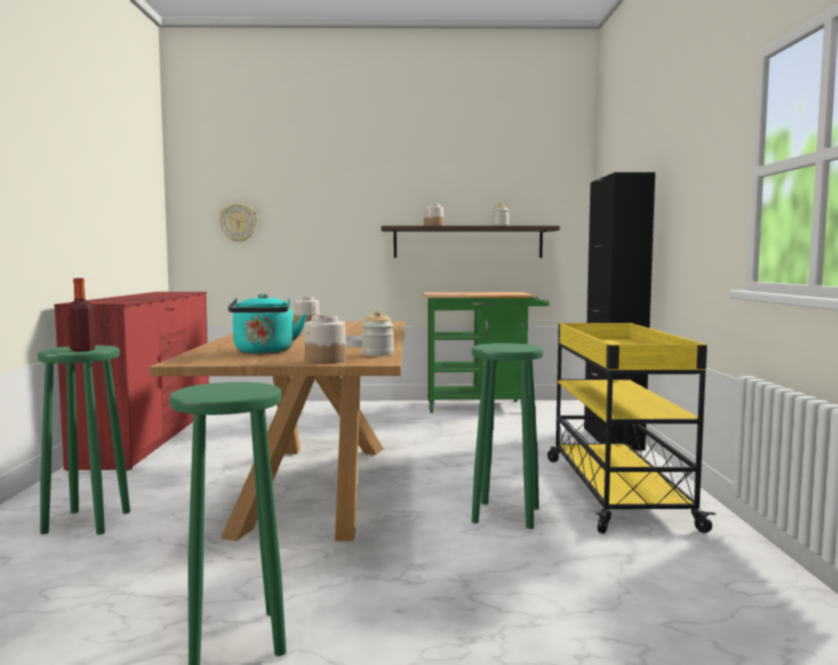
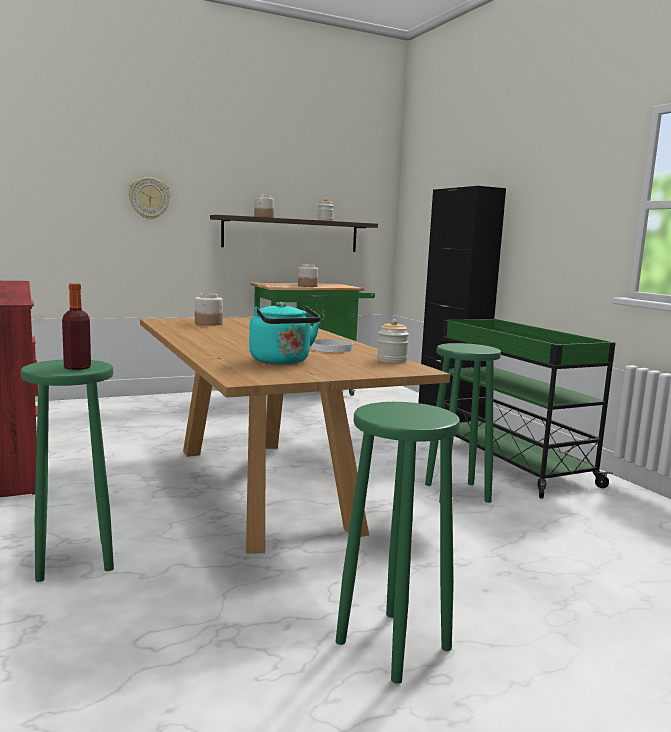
camera: 25 degrees left, 5 degrees up
(239, 222) = (50, 201): wall clock -> wall clock (149, 198)
(325, 360) = (371, 370): jar -> jar (307, 286)
(615, 490) = (507, 461): yellow cart -> green cart

